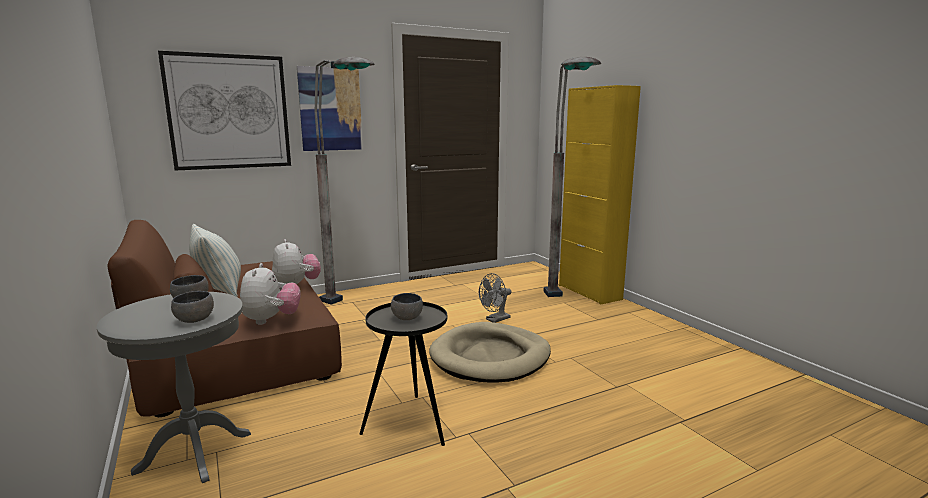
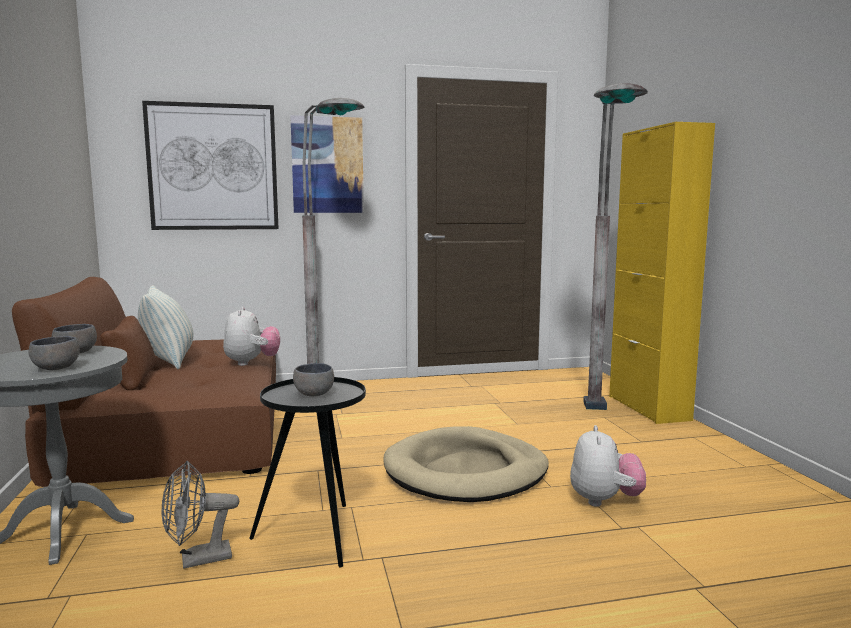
camera: 15 degrees right, 5 degrees down
(271, 320) = (193, 393): plush toy -> plush toy (604, 500)
(495, 320) = (498, 429): grey fan -> grey fan (198, 560)

